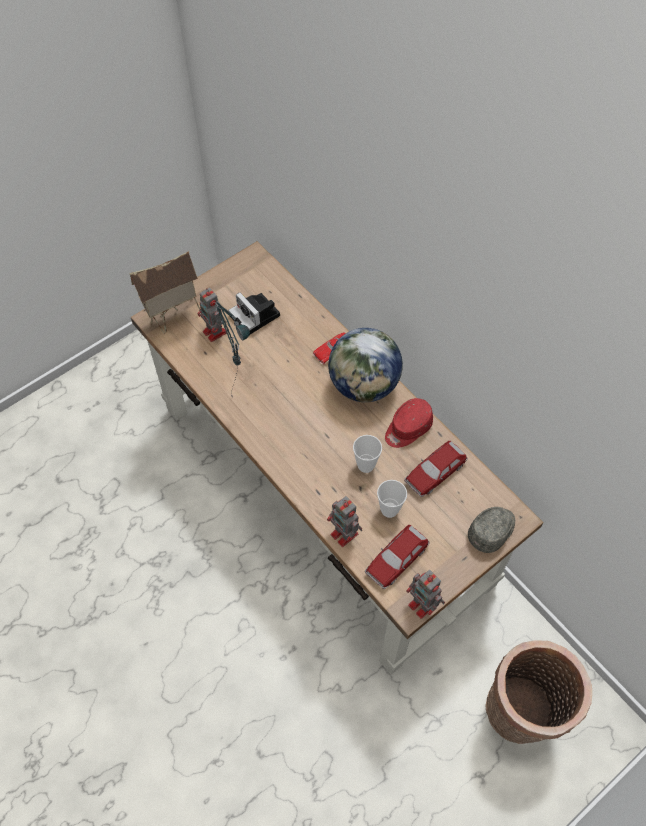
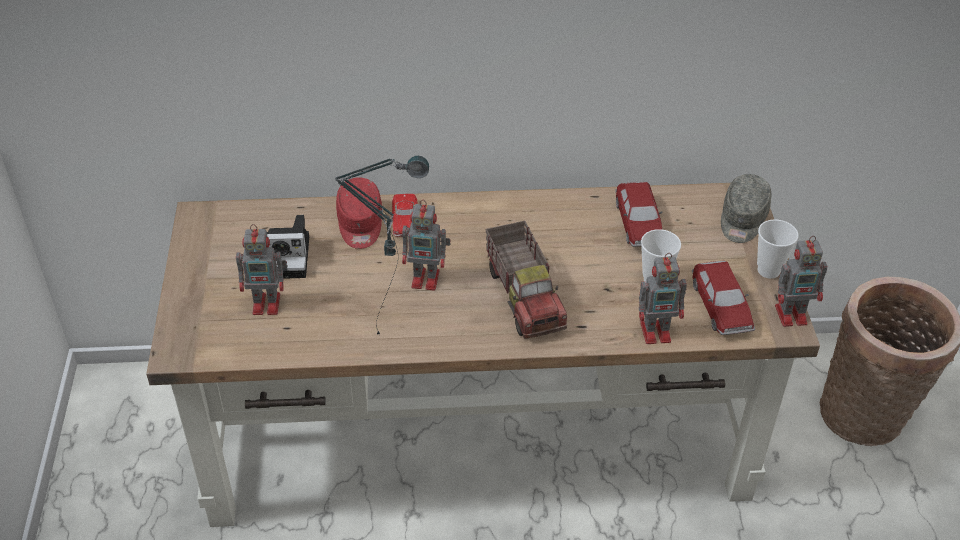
camera: 55 degrees left, 15 degrees down
(174, 319) = (202, 331): toy house -> none
(293, 392) = (427, 279): none -> toy robot
(318, 449) = (525, 296): none -> toy truck
(364, 385) = (477, 219): globe -> none
(365, 465) = (582, 270): cup -> cup (768, 270)
(407, 428) = (566, 215): red cap -> red cap (360, 224)
(492, 530) = (742, 219): grey cap -> grey cap turned 150 degrees counterclockwise

